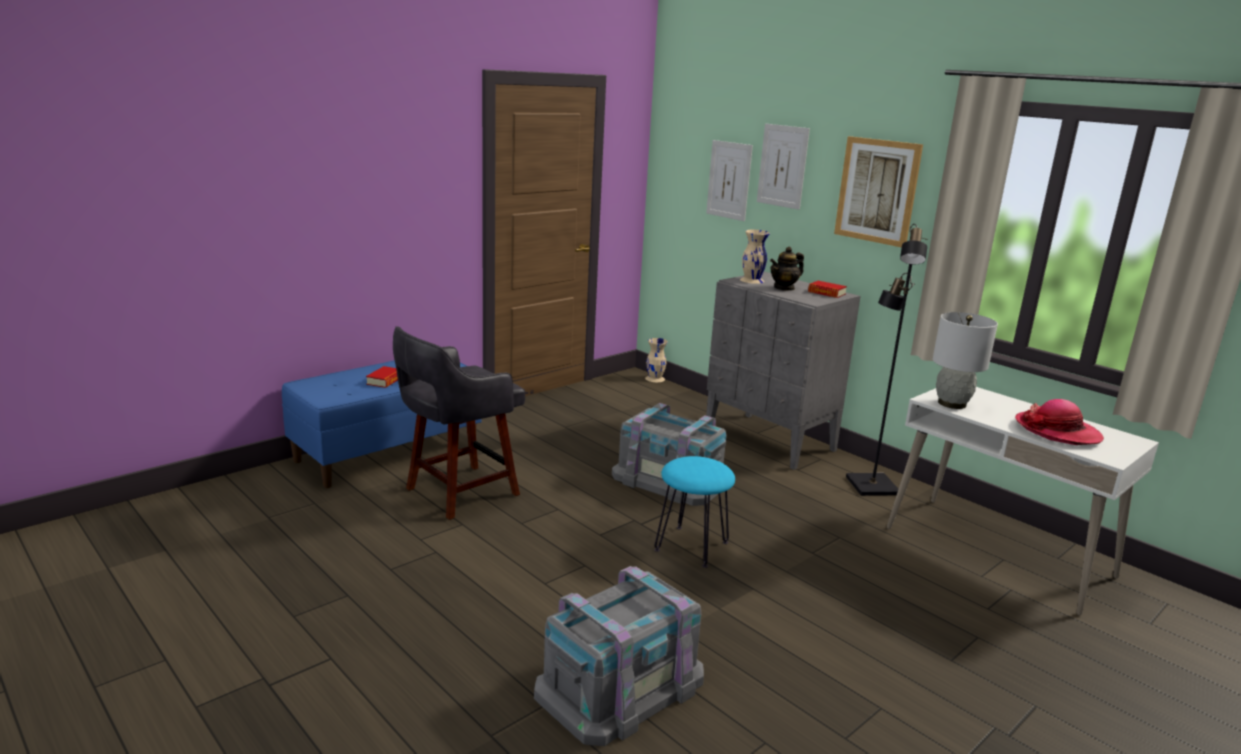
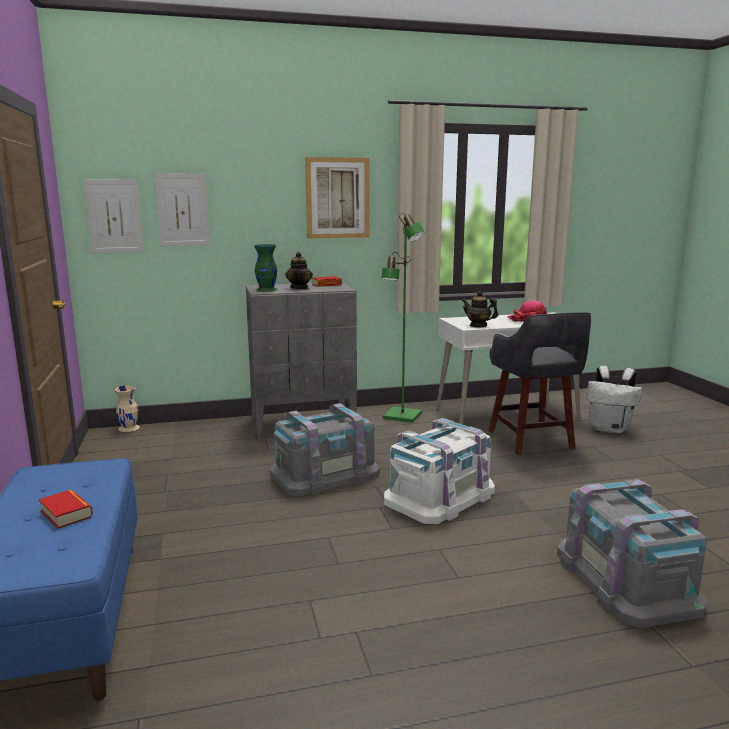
camera: 60 degrees left, 5 degrees down
(458, 493) = (237, 588): grey stool -> grey stool (532, 441)
(691, 546) = (439, 495): turquoise stool -> white storage box
(752, 280) = (266, 289): beige vase -> green vase
(782, 166) = (243, 189): picture -> picture (114, 216)
(872, 485) = (402, 415): black floor lamp -> green floor lamp
(951, 404) = (478, 325): white table lamp -> teapot
(1075, 648) = (610, 429): none -> white backpack

